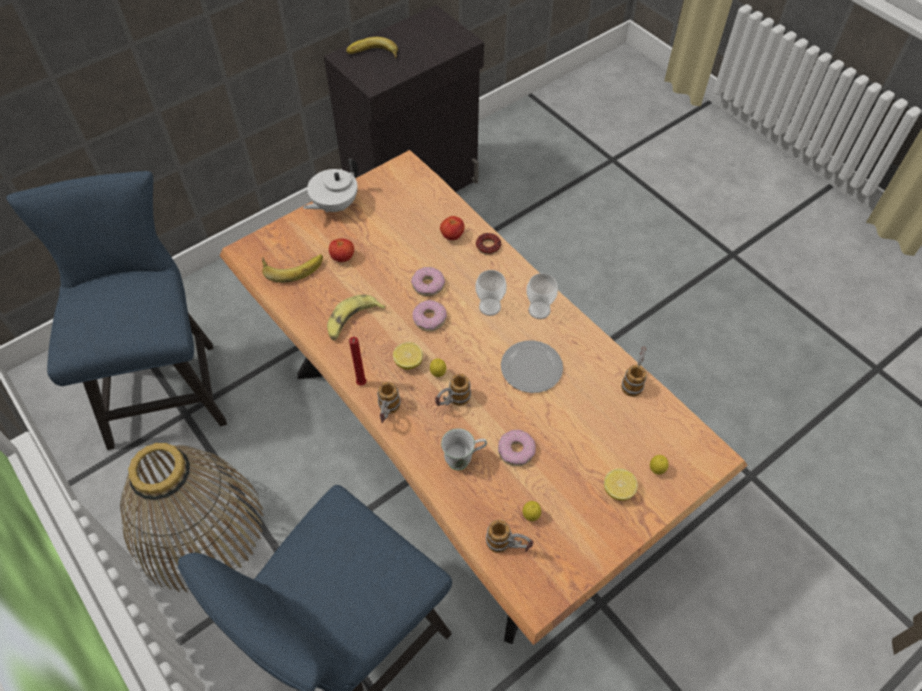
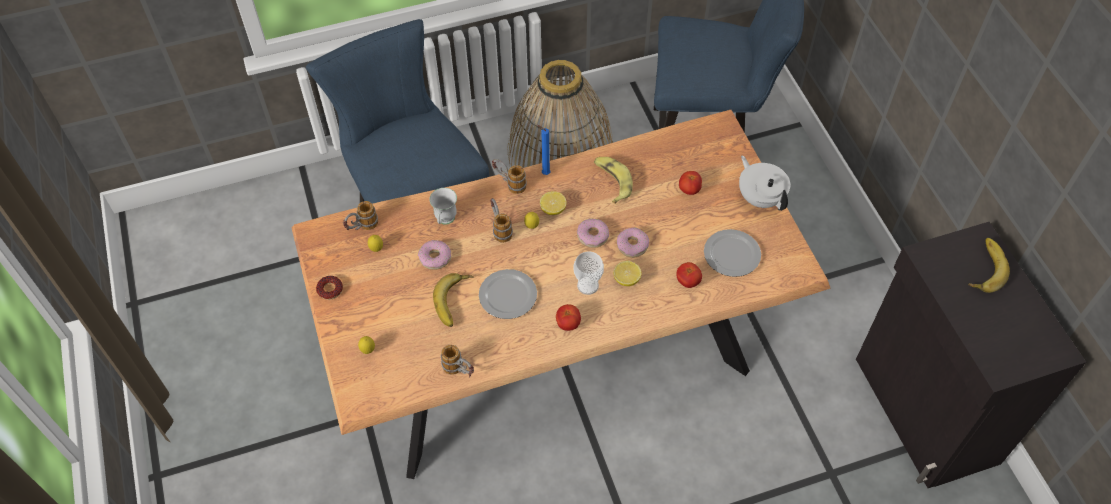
camera: 110 degrees right, 0 degrees up
(292, 266) = (691, 152): banana -> banana (455, 301)
(361, 385) = (544, 173): red candle -> blue candle
(410, 212) = (731, 255): none -> plate
(488, 246) = (663, 308): donut -> donut (330, 289)
(539, 310) = (568, 324): cup -> tomato
(618, 490) = (366, 316): lemon -> lemon (626, 279)

